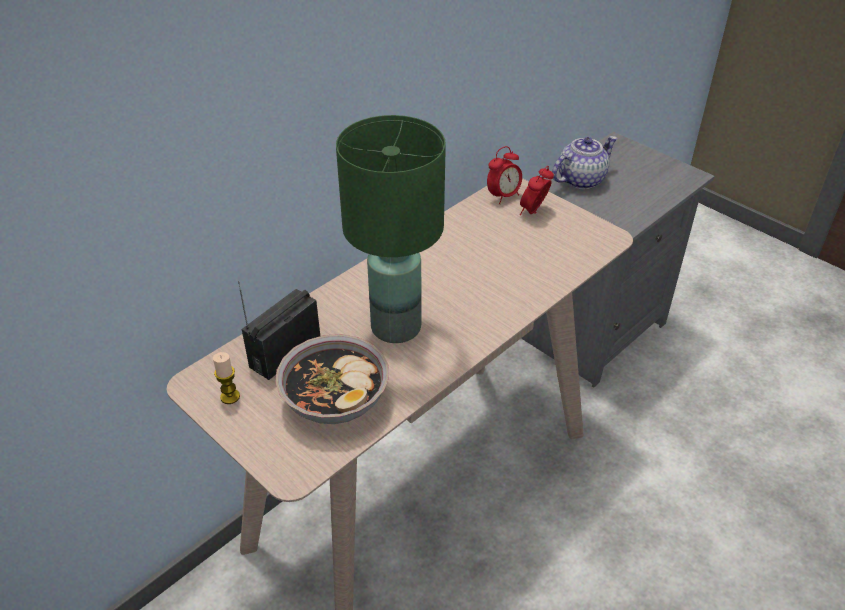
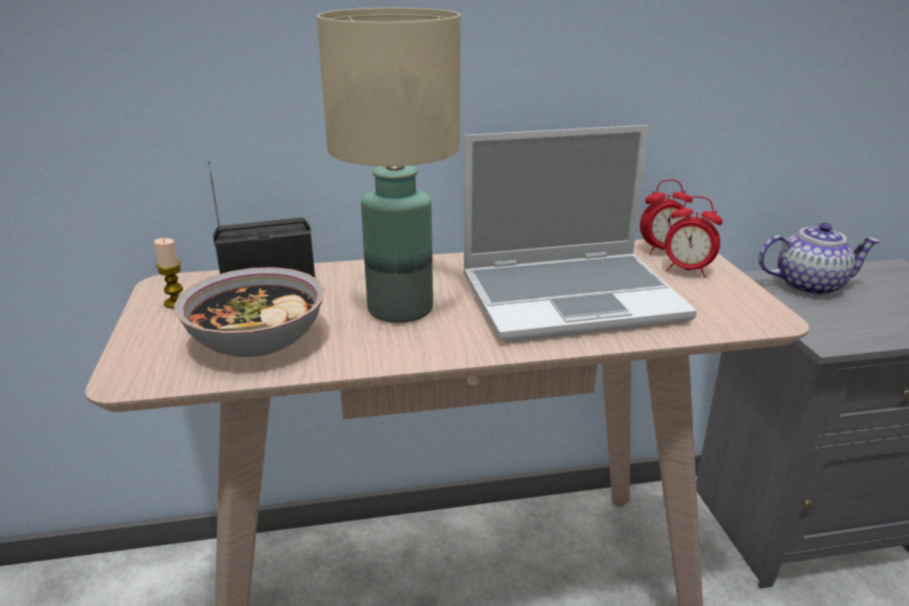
camera: 35 degrees right, 15 degrees down
(396, 328) = (400, 309): green table lamp -> beige table lamp
(490, 267) = (573, 298): none -> laptop
(534, 212) = (687, 271): alarm clock -> alarm clock turned 135 degrees counterclockwise

